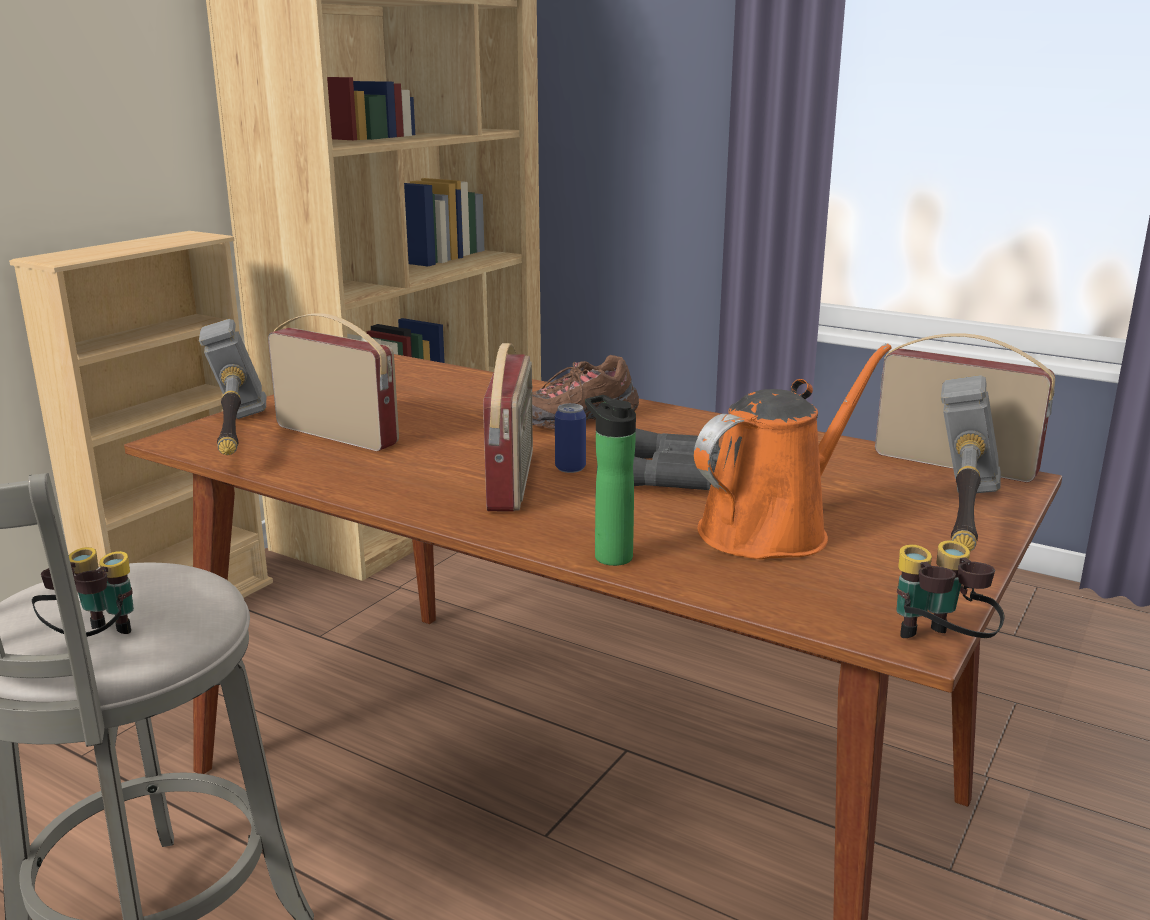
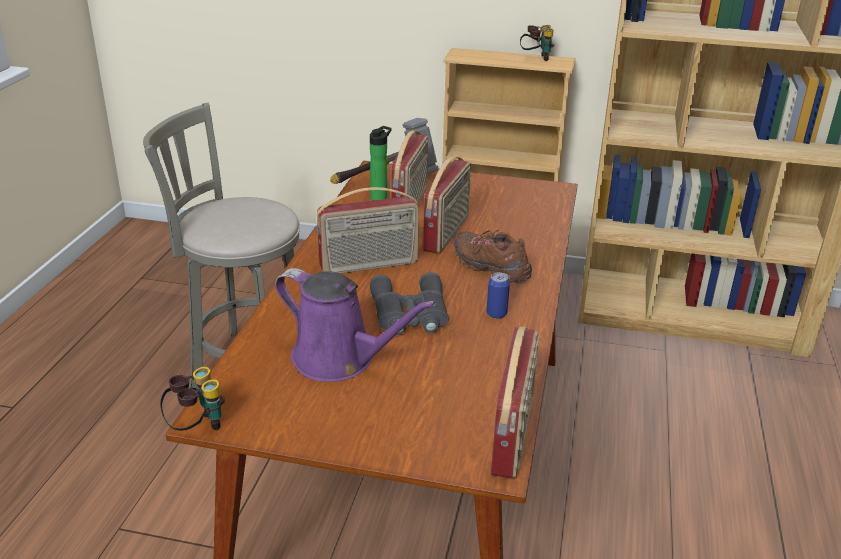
camera: 70 degrees right, 10 degrees up
(95, 642) = (208, 224): binoculars -> binoculars (535, 58)
(460, 428) = (447, 234): none -> radio
(570, 468) = (401, 279): can -> can (496, 314)
(609, 555) = (280, 311): bottle -> bottle (380, 197)
(772, 529) = (340, 360): orange watering can -> purple watering can
(962, 523) = (387, 438): hammer -> none

